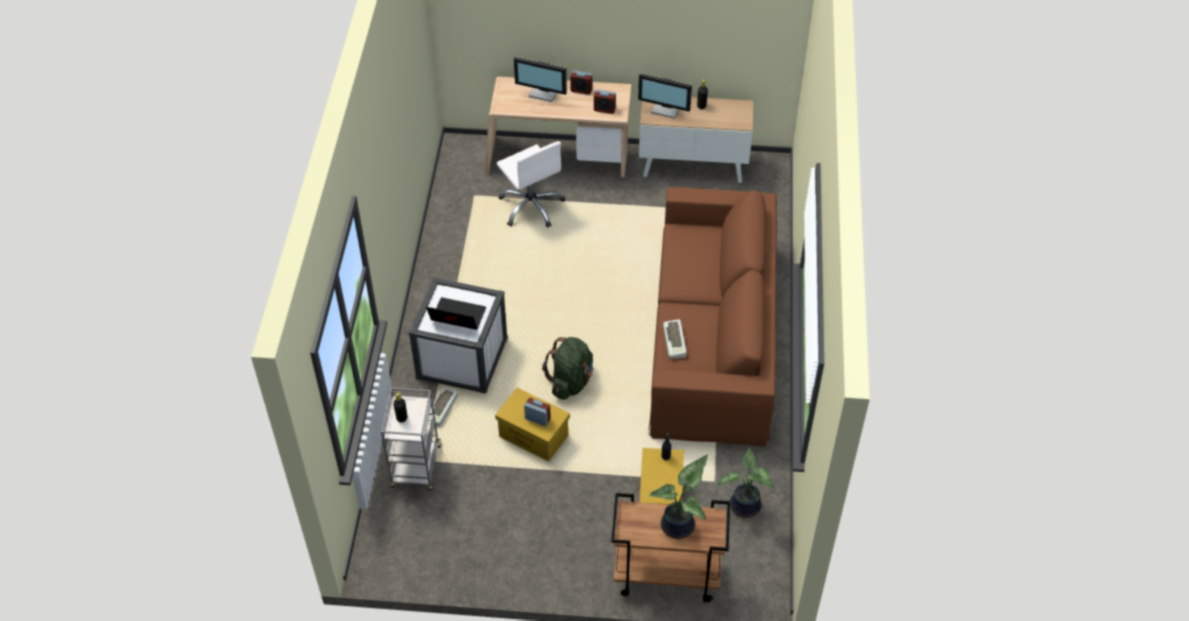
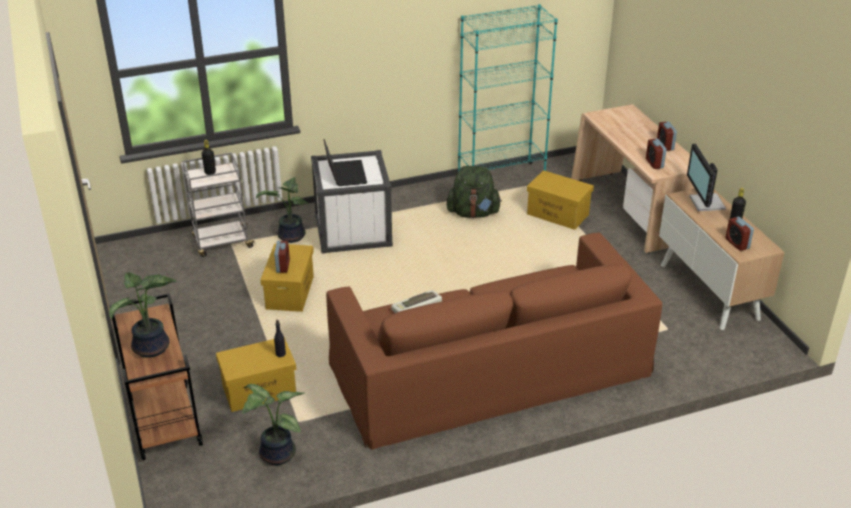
camera: 65 degrees right, 15 degrees down
(442, 409) = (290, 237): keyboard -> potted plant
(448, 219) = (501, 178): none -> turquoise bookcase
(531, 206) = (557, 214): white office chair -> yellow storage box
(544, 92) = (639, 129): monitor -> none
(571, 382) = (366, 295): green backpack -> green backpack (473, 213)
(729, 119) = (737, 244): none -> alarm clock

